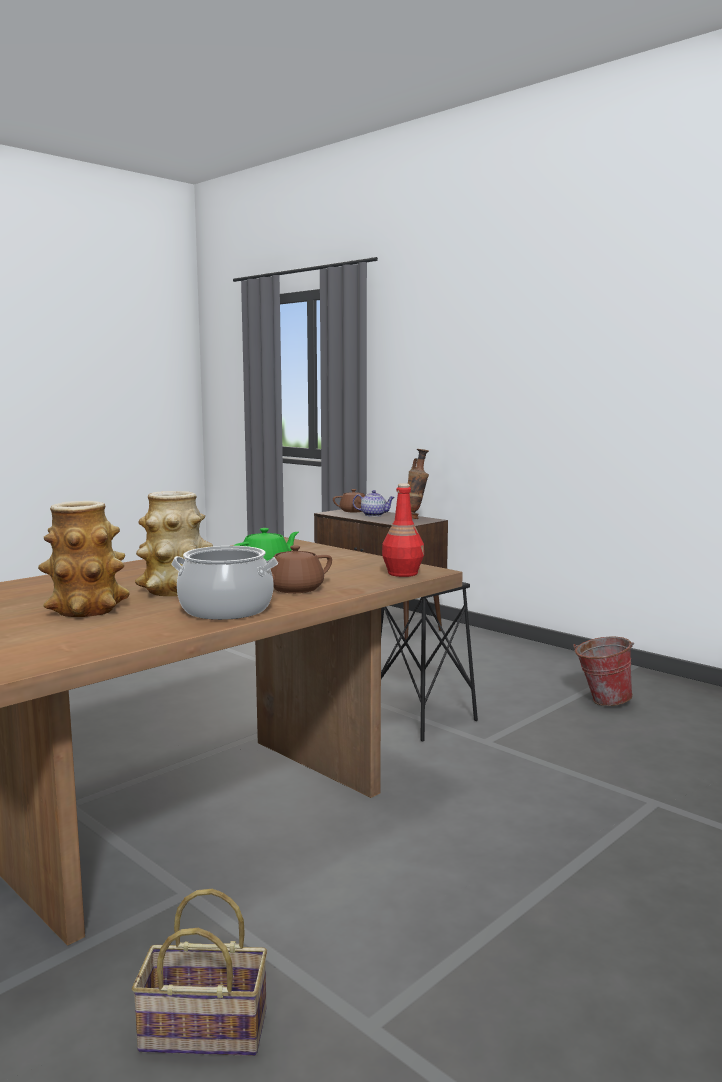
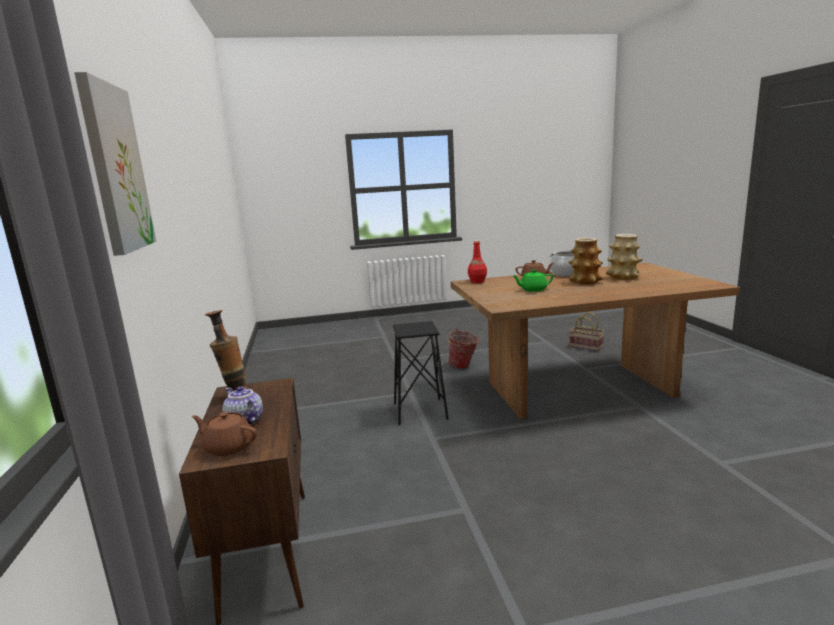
camera: 145 degrees left, 5 degrees up
(450, 342) = (115, 169): none -> picture
(601, 701) = (312, 399): bucket -> bucket (463, 367)

